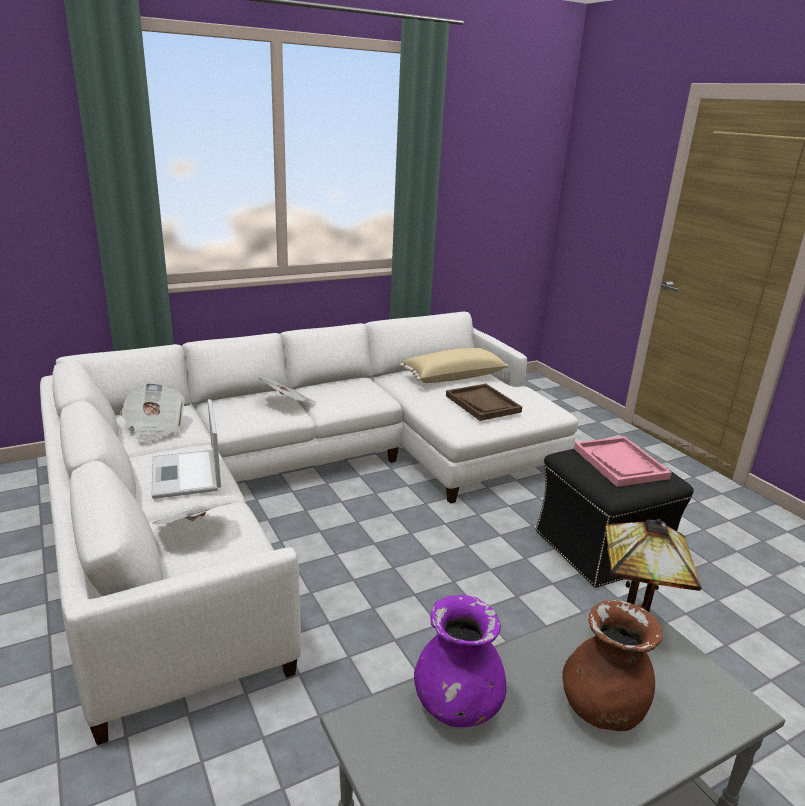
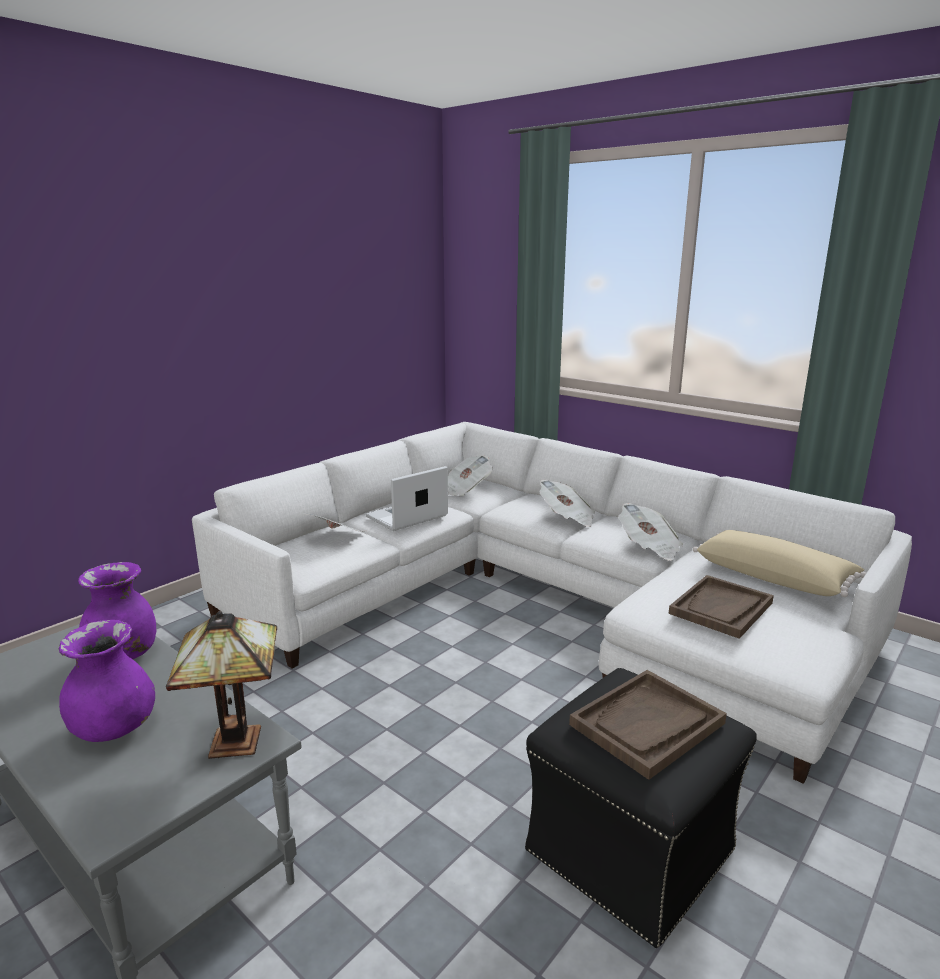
camera: 70 degrees right, 5 degrees down
(372, 394) = (649, 547): none -> newspaper
(602, 710) = (114, 729): brown vase -> purple vase
(620, 463) = (647, 724): pink tray -> brown tray

